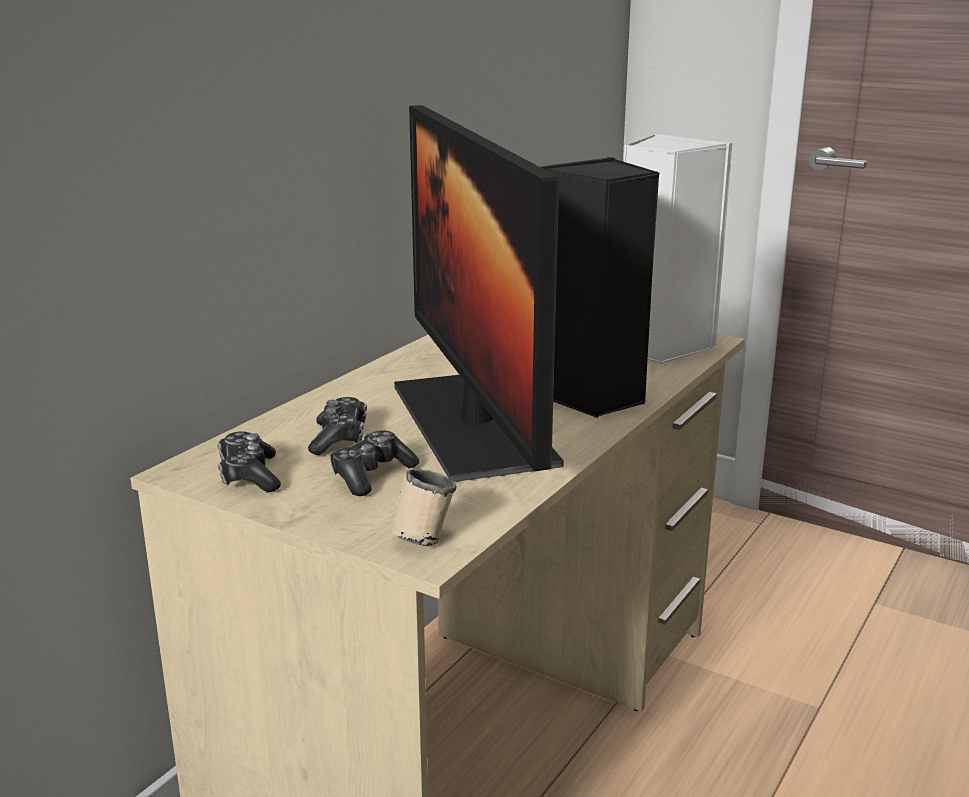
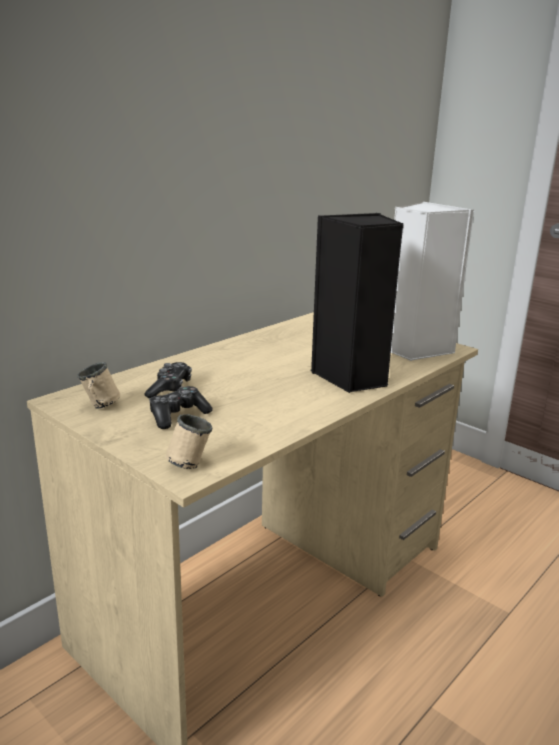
camera: 10 degrees right, 0 degrees up
(249, 475) = (99, 407): game controller -> beige mug
(471, 423) = (261, 388): monitor -> none

